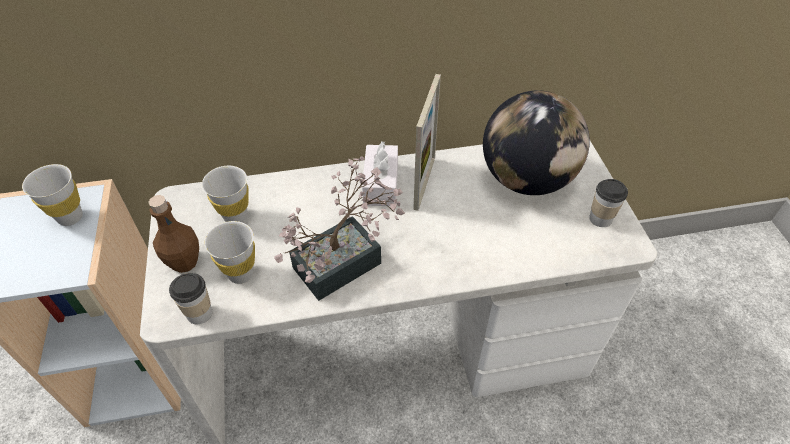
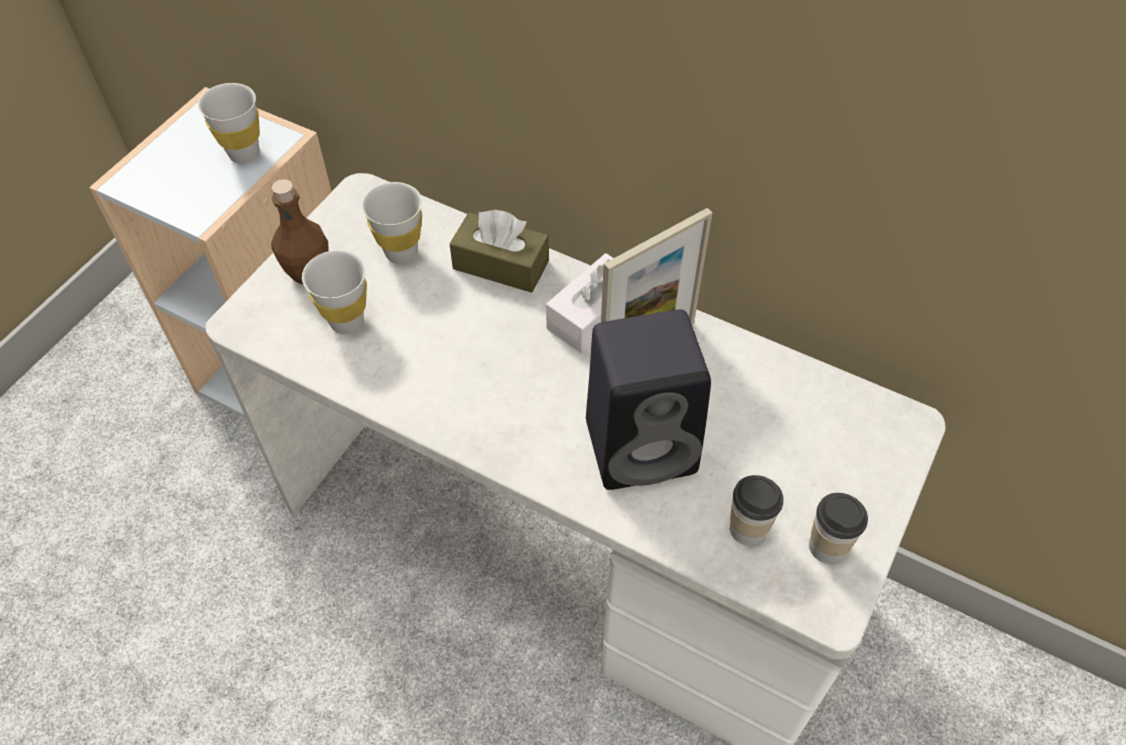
camera: 40 degrees right, 5 degrees up
(199, 313) = (272, 337): cup -> cup (747, 529)
(303, 189) = (501, 265): none -> brown tissue box
(346, 261) = (462, 382): potted plant -> none
(473, 229) = (644, 445): none -> black speaker
(526, 179) = (784, 428): globe -> none

